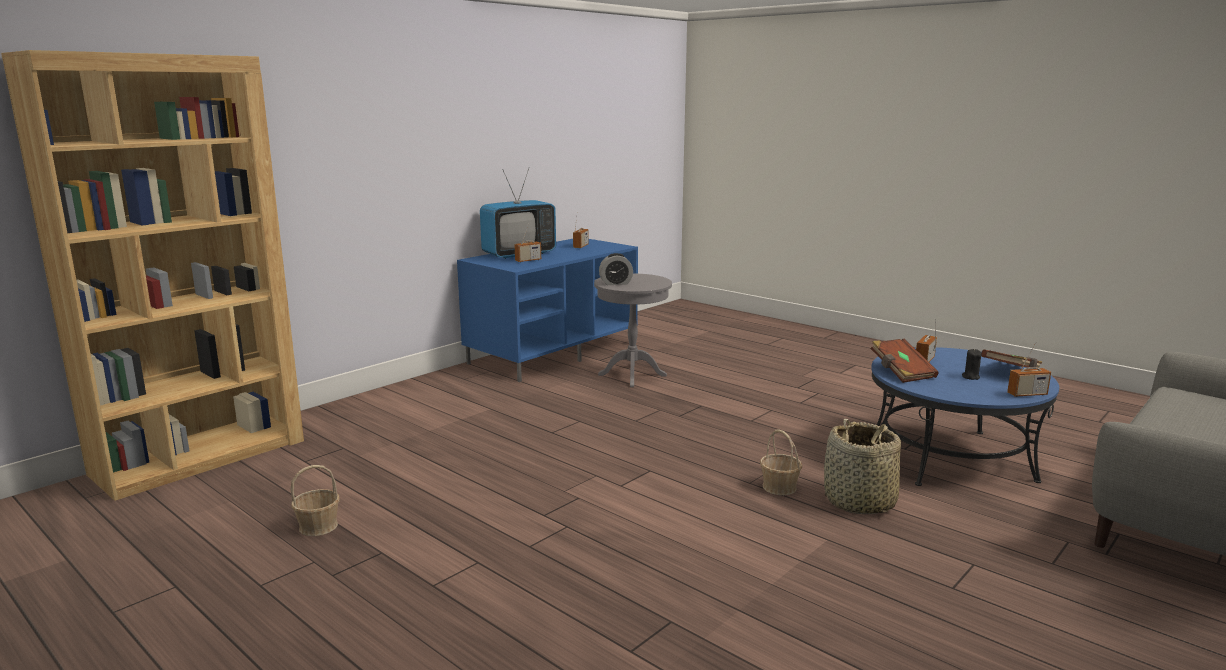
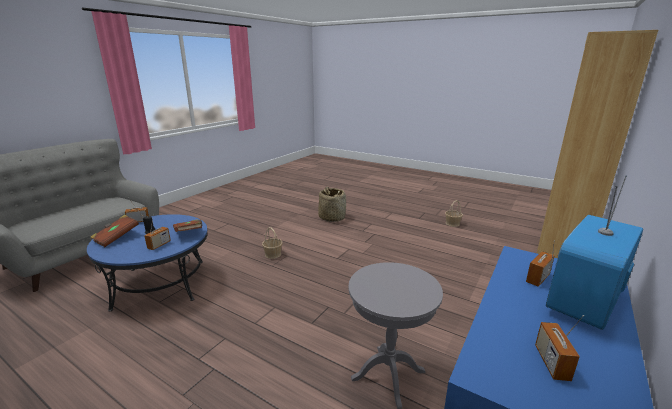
camera: 170 degrees right, 5 degrees up
(616, 283) = (410, 277): alarm clock -> none
(859, 502) = (238, 250): basket -> basket (332, 217)

